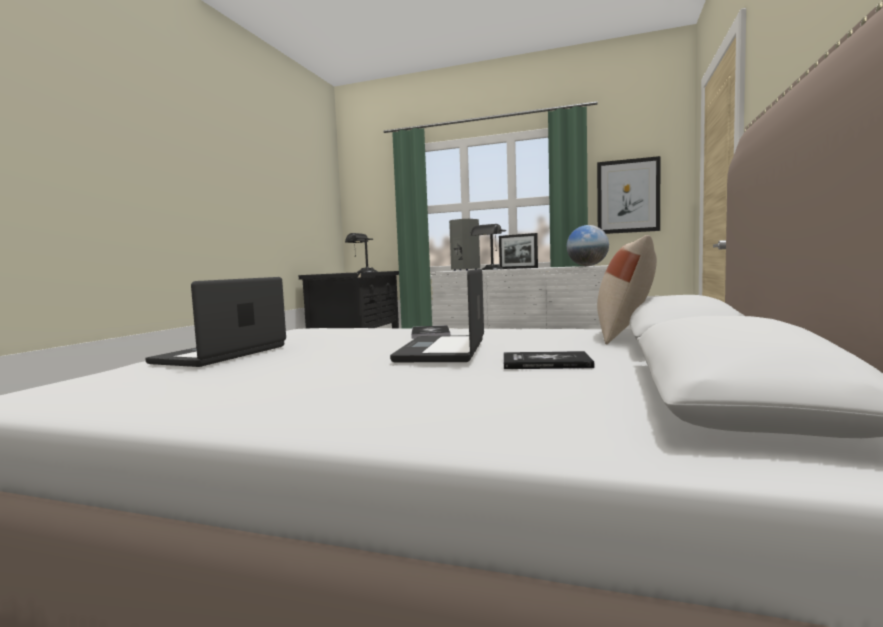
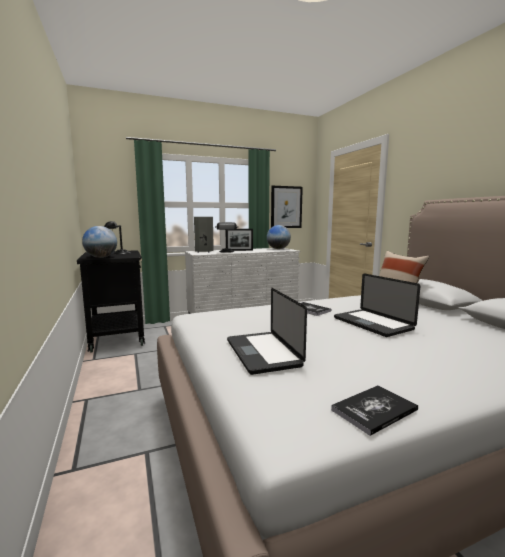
camera: 40 degrees left, 5 degrees up
(327, 273) = (101, 257): none -> globe
(546, 363) = (433, 324): book -> book (374, 410)

